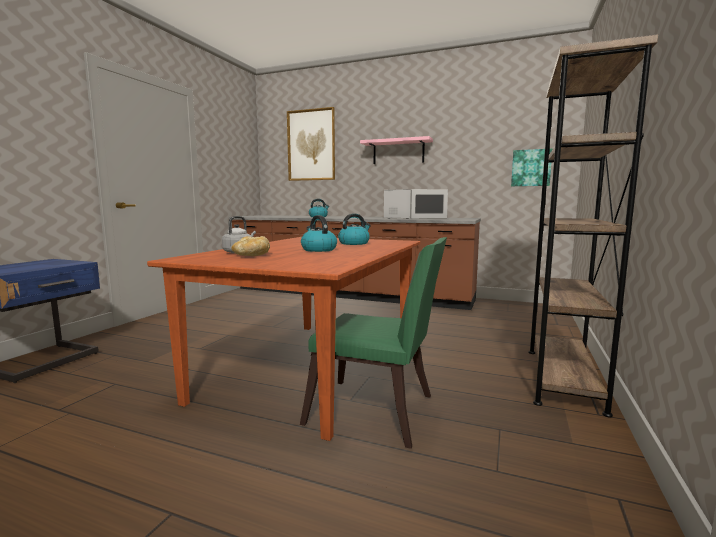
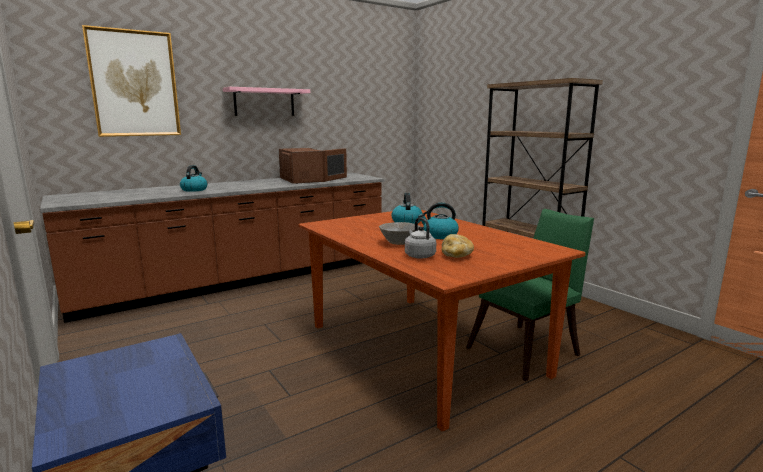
camera: 55 degrees left, 5 degrees up
(273, 247) = (399, 243): none -> grey bowl
(407, 218) = (304, 180): white microwave -> brown microwave
(531, 168) = (384, 124): picture -> none

